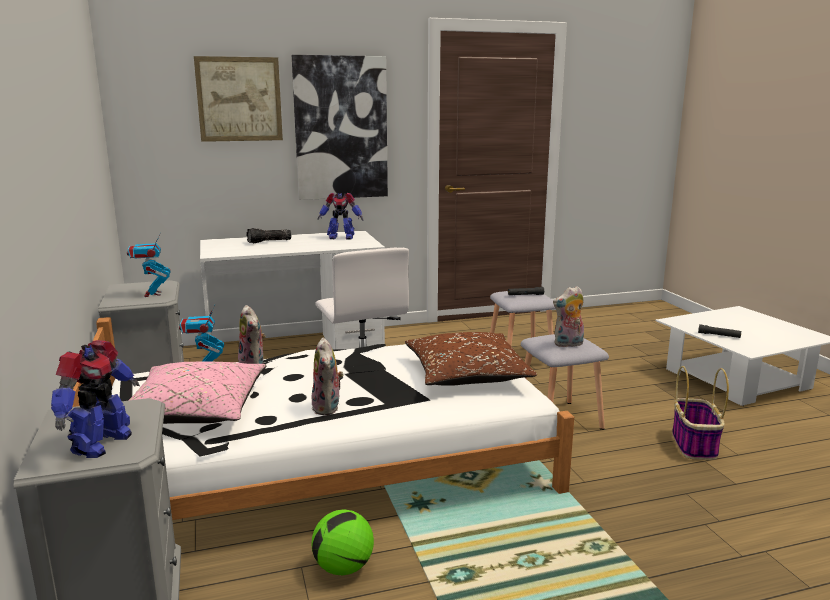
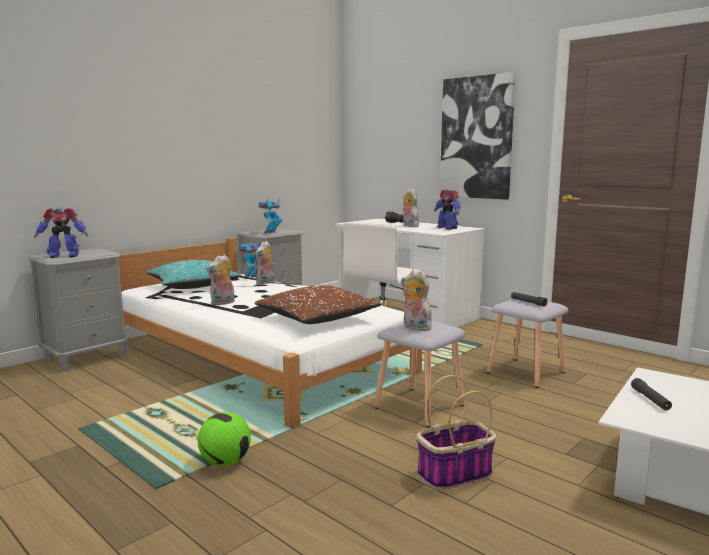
camera: 60 degrees right, 5 degrees down
(194, 411) = (193, 286): pink pillow -> turquoise pillow
(239, 99) = (411, 117): picture -> none
(298, 243) = (409, 226): none -> plush toy
(343, 568) = (149, 385): football -> football (225, 462)

